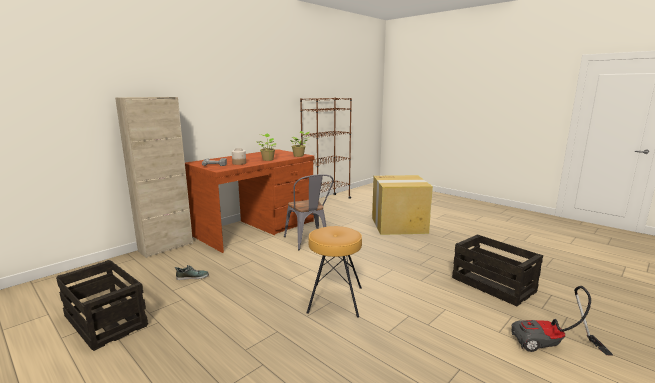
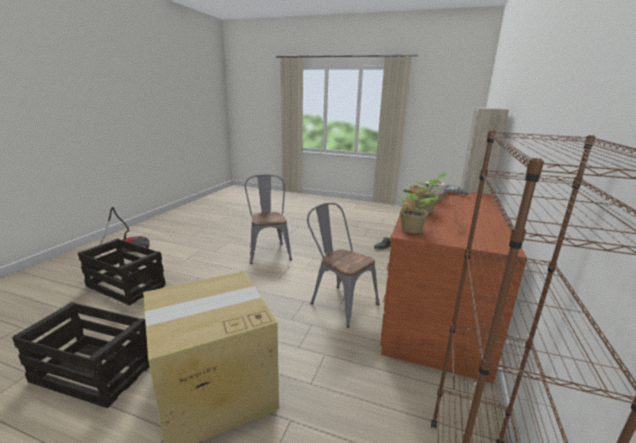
camera: 155 degrees right, 5 degrees up
(106, 321) = (380, 223): crate -> crate (92, 372)
(335, 299) = (268, 251): brown stool -> grey chair

